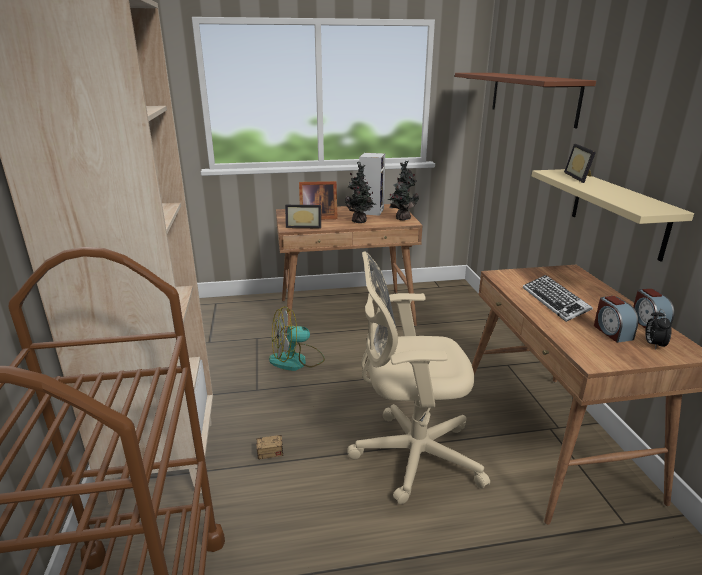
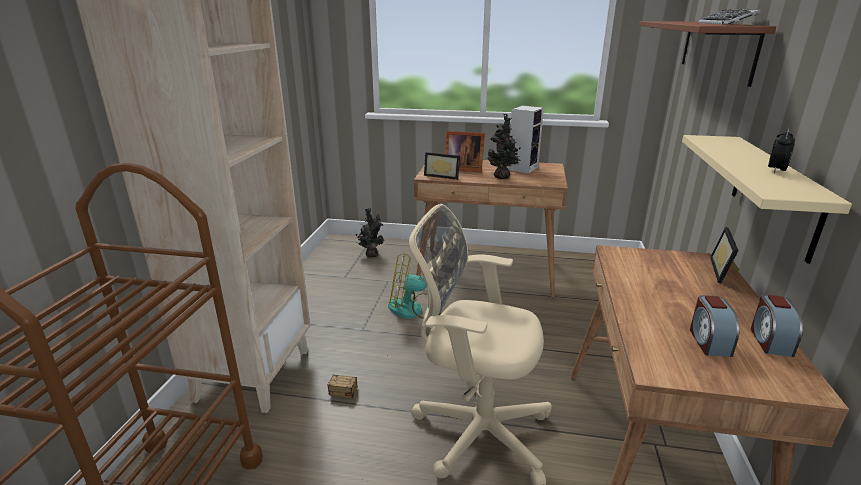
camera: 20 degrees right, 0 degrees up
(402, 218) = (550, 179): potted plant -> potted plant (371, 254)
(554, 302) = (659, 293): keyboard -> keyboard (726, 23)
(581, 177) = (737, 147): picture frame -> picture frame (725, 271)
(653, 344) = (756, 368): alarm clock -> alarm clock (775, 170)

